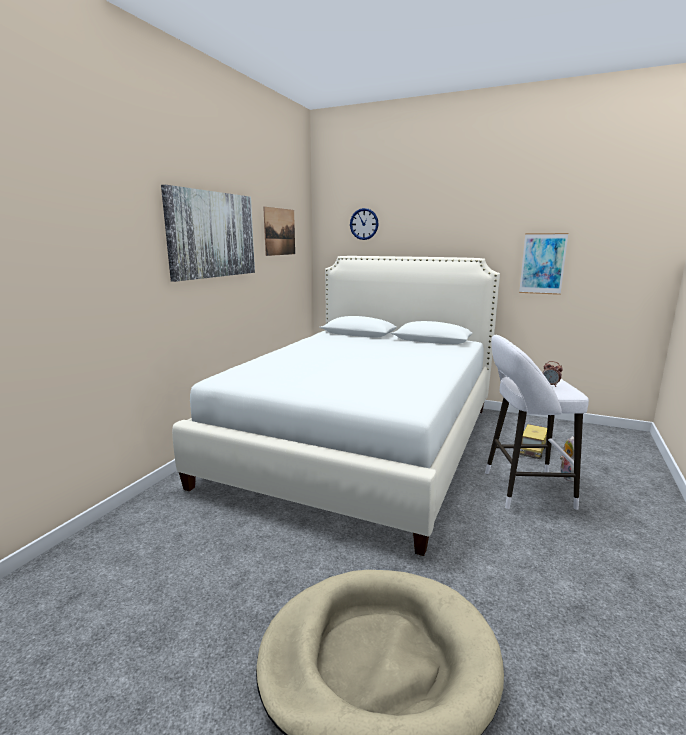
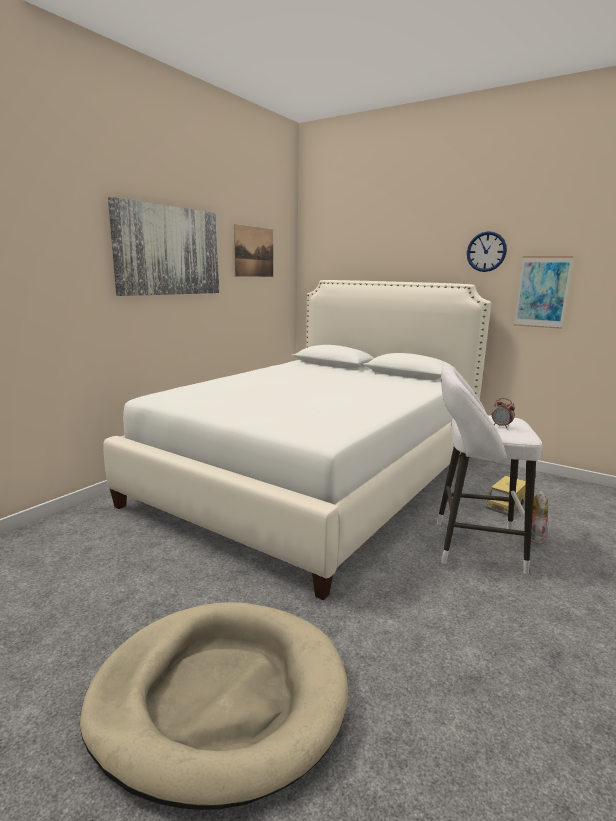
camera: 10 degrees right, 0 degrees up
(364, 224) = (349, 245): wall clock -> wall clock (486, 251)

